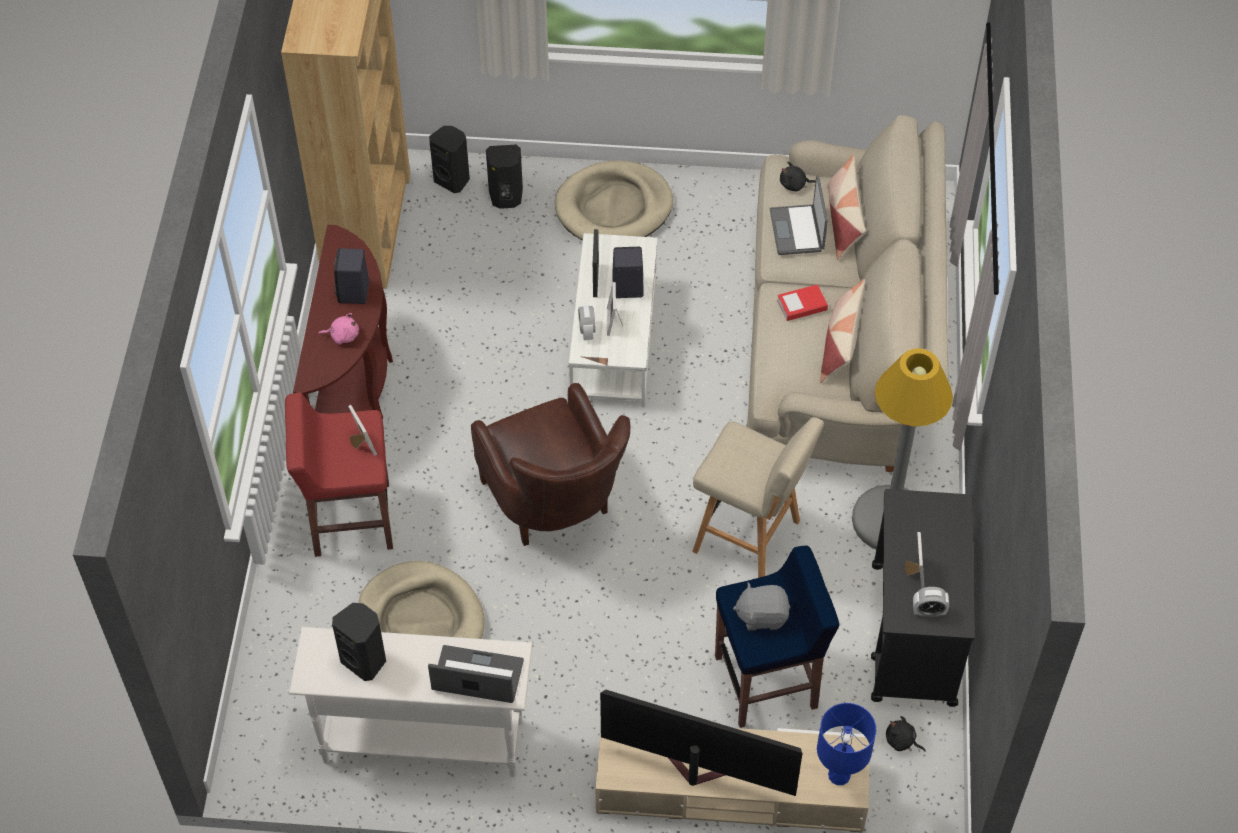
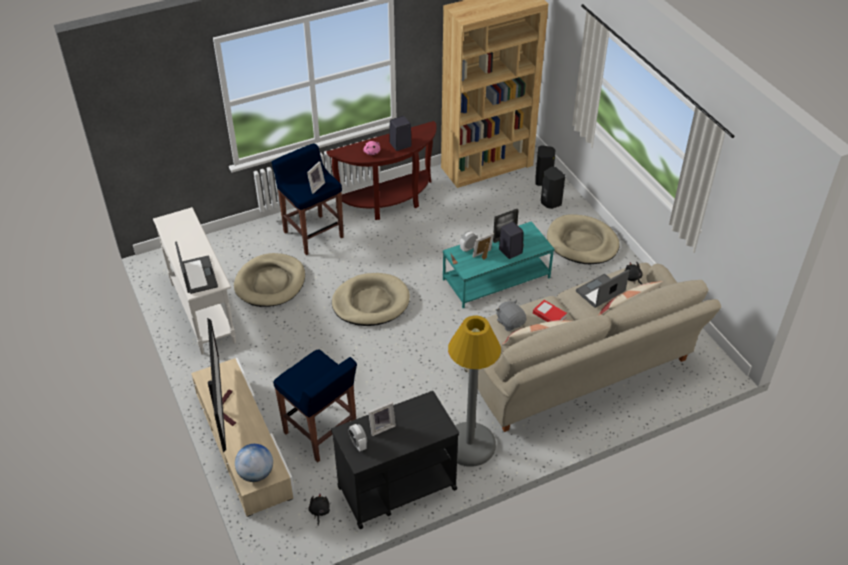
camera: 60 degrees right, 10 degrees down
(350, 519) = (313, 234): red stool -> blue stool
(365, 660) = (184, 234): black speaker -> none
(555, 511) = (371, 302): brown armchair -> beige dog bed
(614, 340) = (496, 279): white coffee table -> turquoise coffee table
(750, 538) = (410, 386): beige stool -> none
(762, 615) = (311, 373): grey plush toy -> grey plush toy (510, 322)
(839, 775) = (256, 473): blue table lamp -> globe

